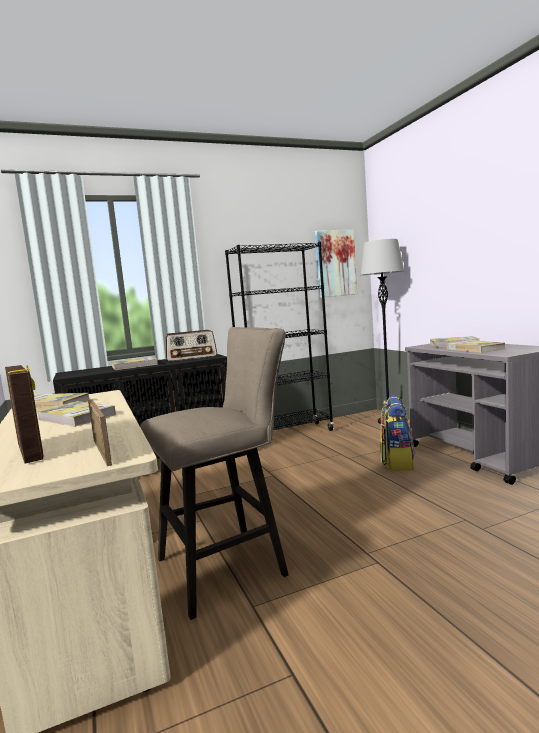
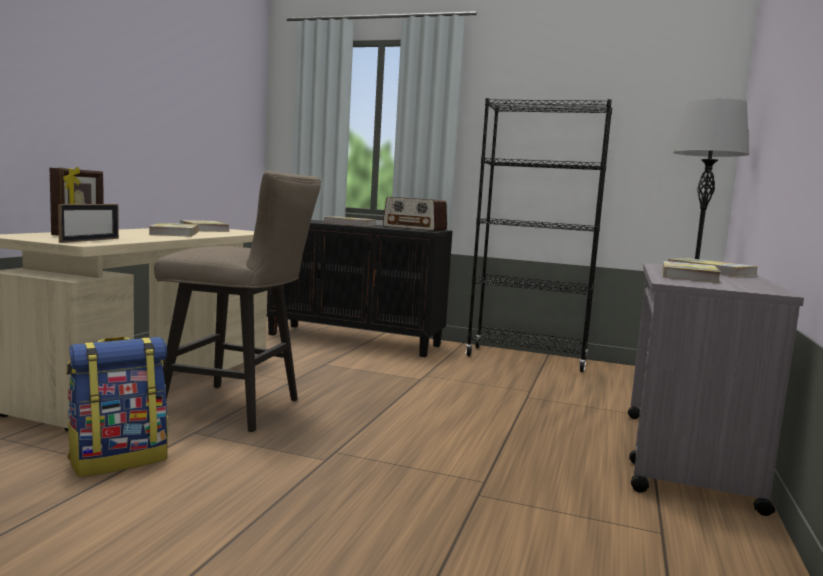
camera: 40 degrees right, 0 degrees up
(335, 263) = (670, 136): picture -> none
(397, 462) = (566, 420): backpack -> backpack (119, 459)

